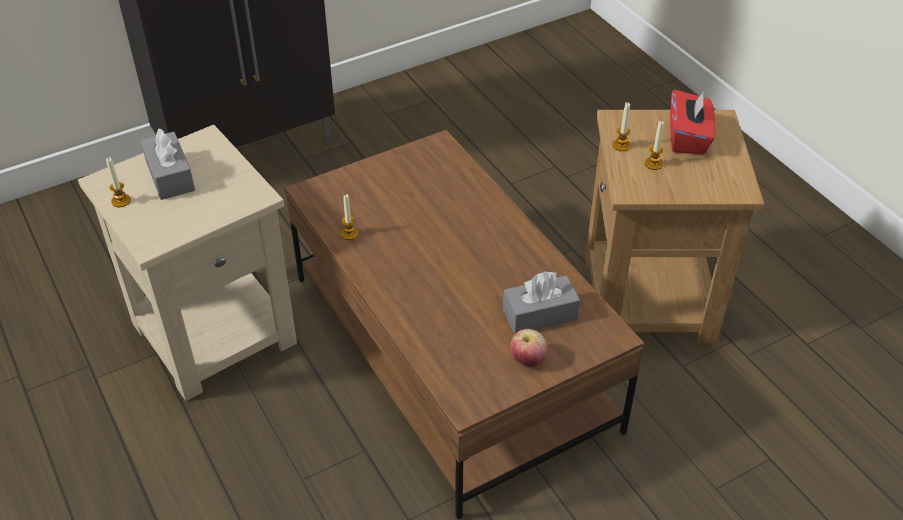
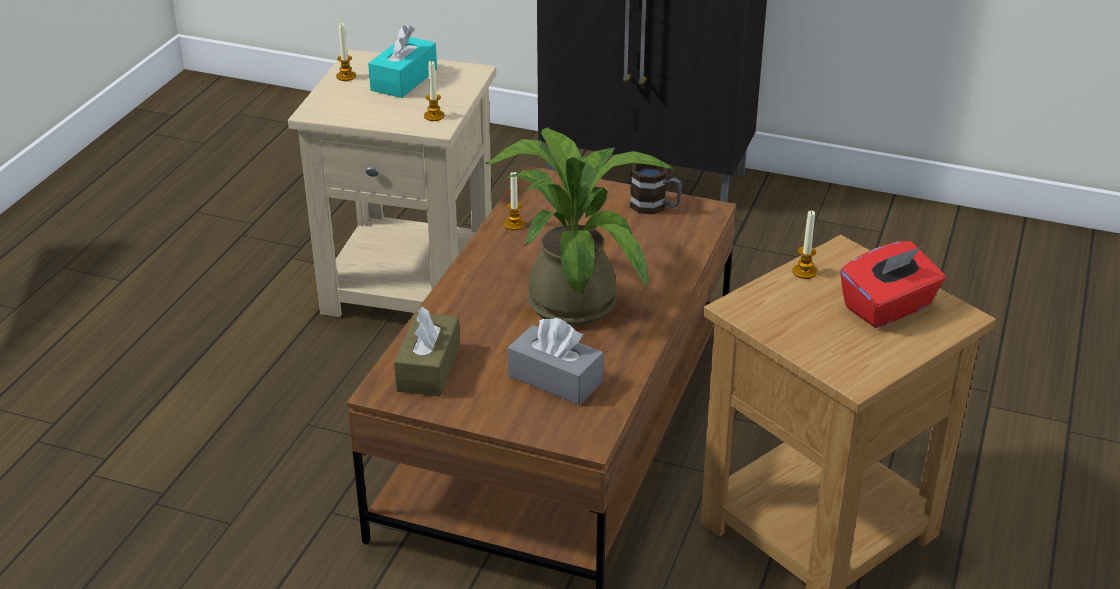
camera: 50 degrees right, 10 degrees down
(170, 176) = (404, 80): grey tissue box -> turquoise tissue box
(408, 162) = (655, 207): none -> mug
(462, 255) = (573, 296): none -> potted plant
(465, 368) = (428, 368): none -> brown tissue box
(527, 359) = (485, 399): apple -> none
(653, 164) = (807, 304): candle -> candle (434, 116)

